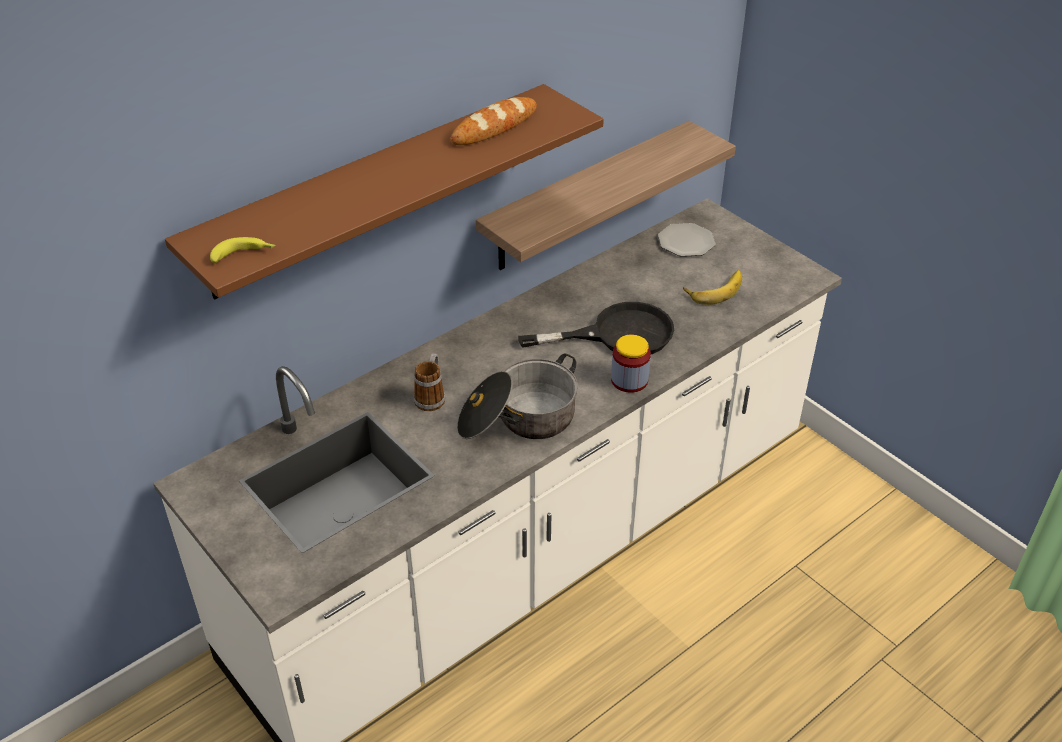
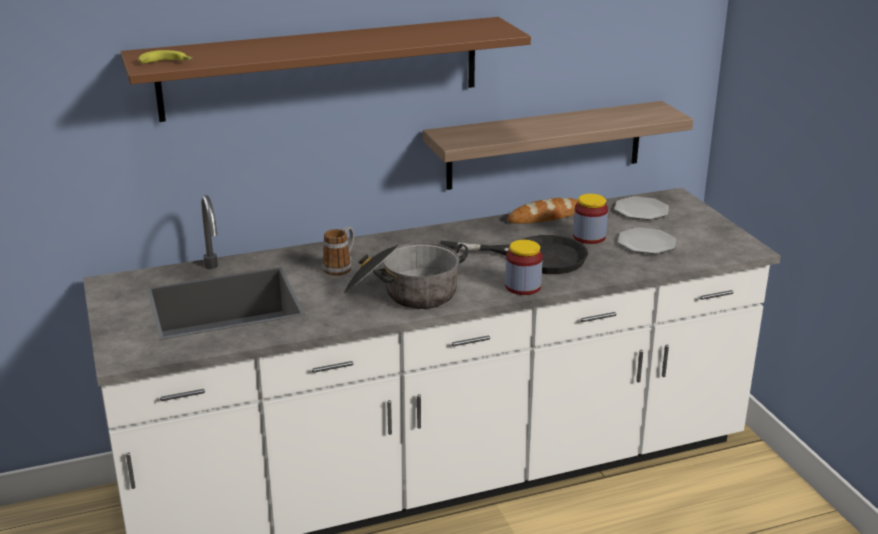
camera: 20 degrees right, 15 degrees down
(494, 127) = (433, 30): bread -> bread (546, 216)
(655, 292) = (589, 237): none -> jar
(714, 289) = (646, 243): banana -> plate

